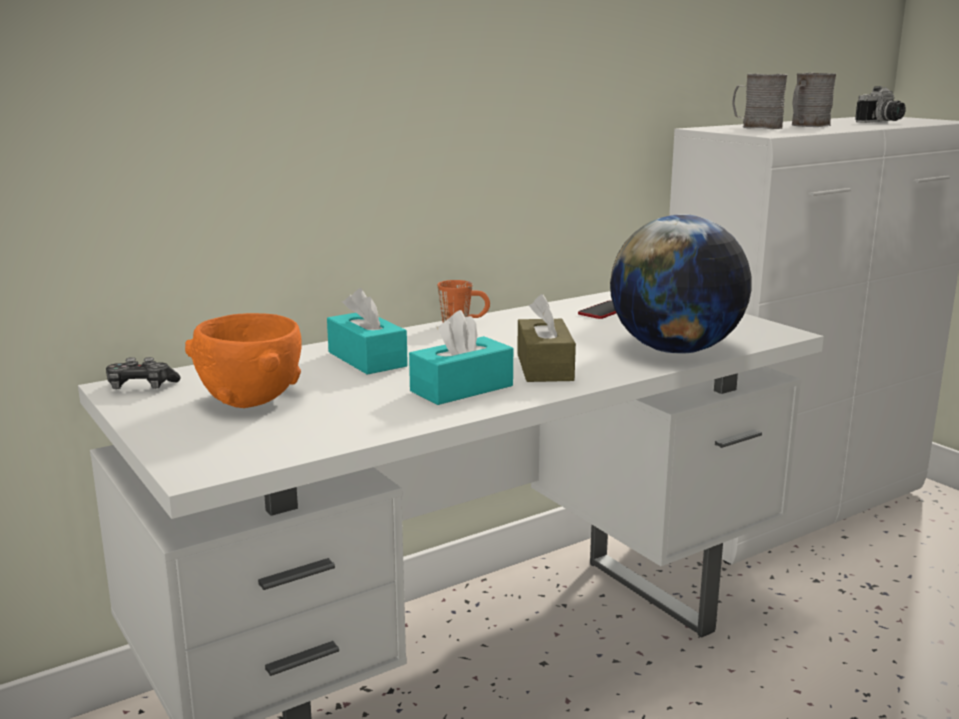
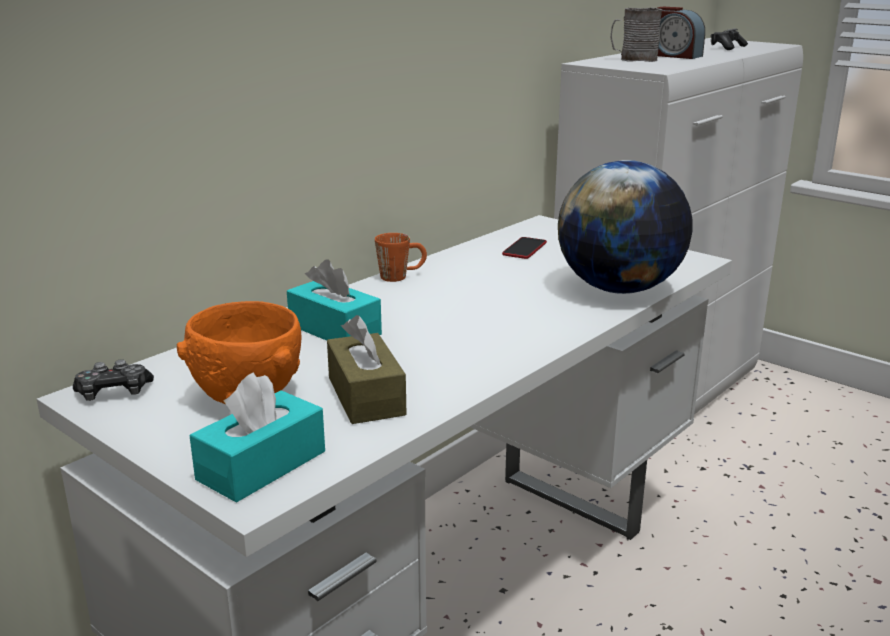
camera: 15 degrees left, 5 degrees up
(461, 388) = (454, 356): turquoise tissue box -> turquoise tissue box (262, 465)
(544, 367) = (514, 321): brown tissue box -> brown tissue box (366, 396)
(807, 126) = (673, 55): grey mug -> alarm clock
(882, 122) = (727, 47): camera -> game controller

